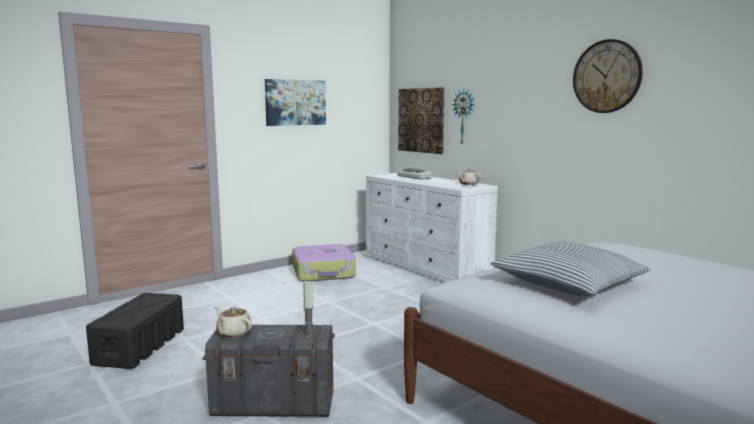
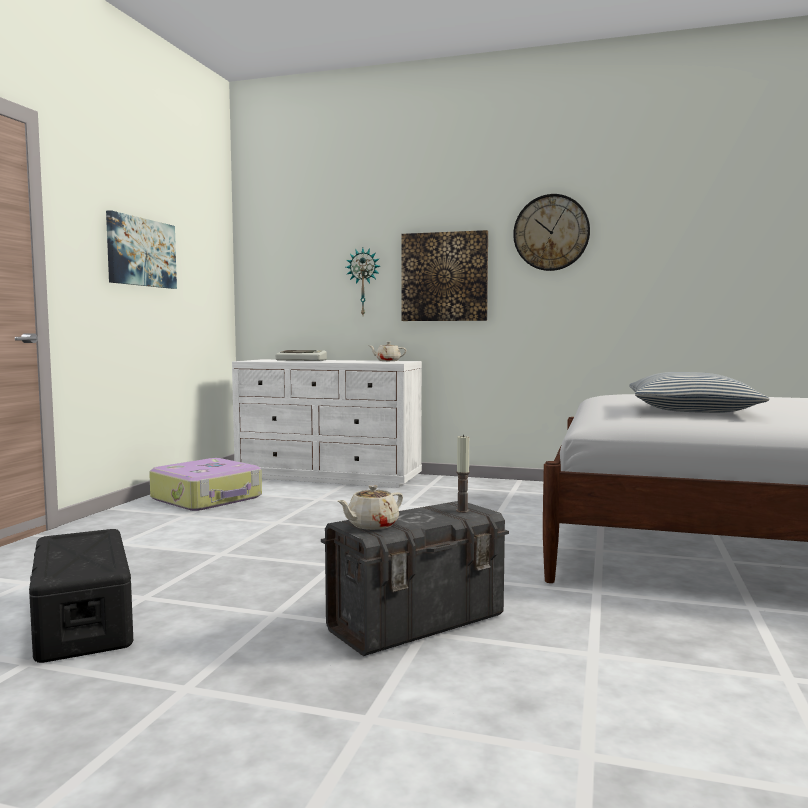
camera: 35 degrees left, 5 degrees down
(234, 333) = (371, 525): beige teapot -> beige teapot turned 45 degrees counterclockwise
(421, 120) = (293, 289): picture -> picture (444, 277)

